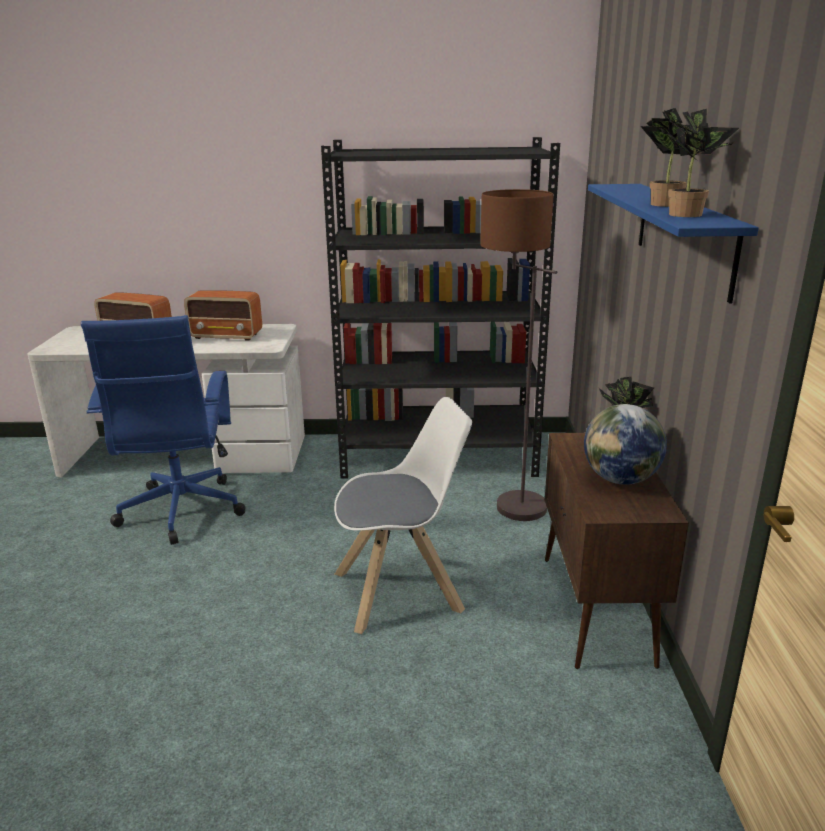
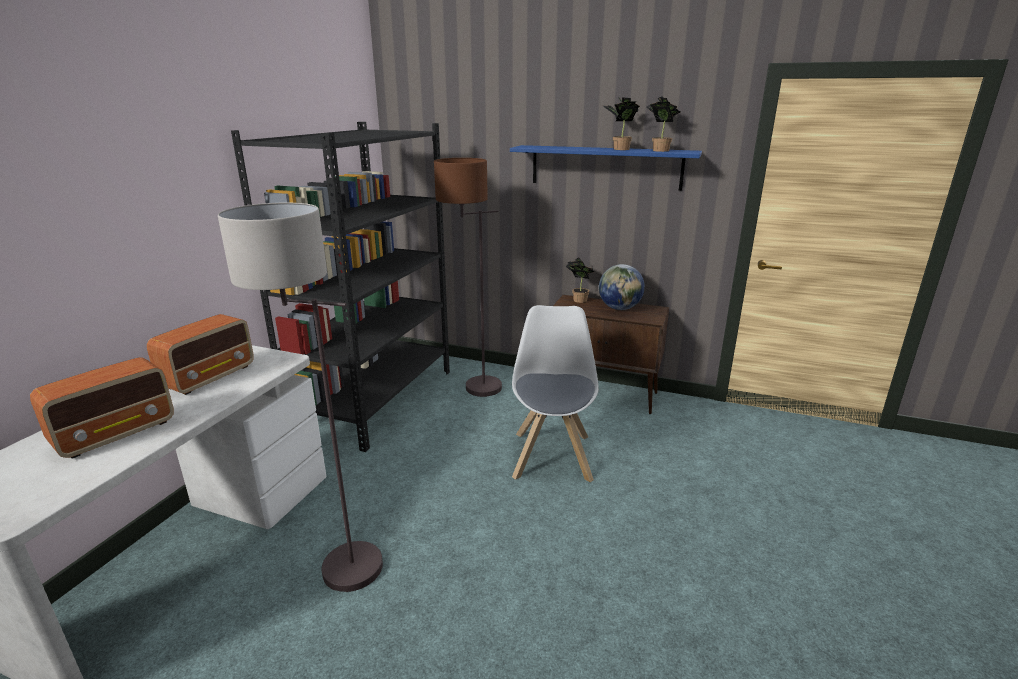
camera: 70 degrees left, 0 degrees up
(181, 514) = (336, 565): blue office chair -> grey floor lamp

